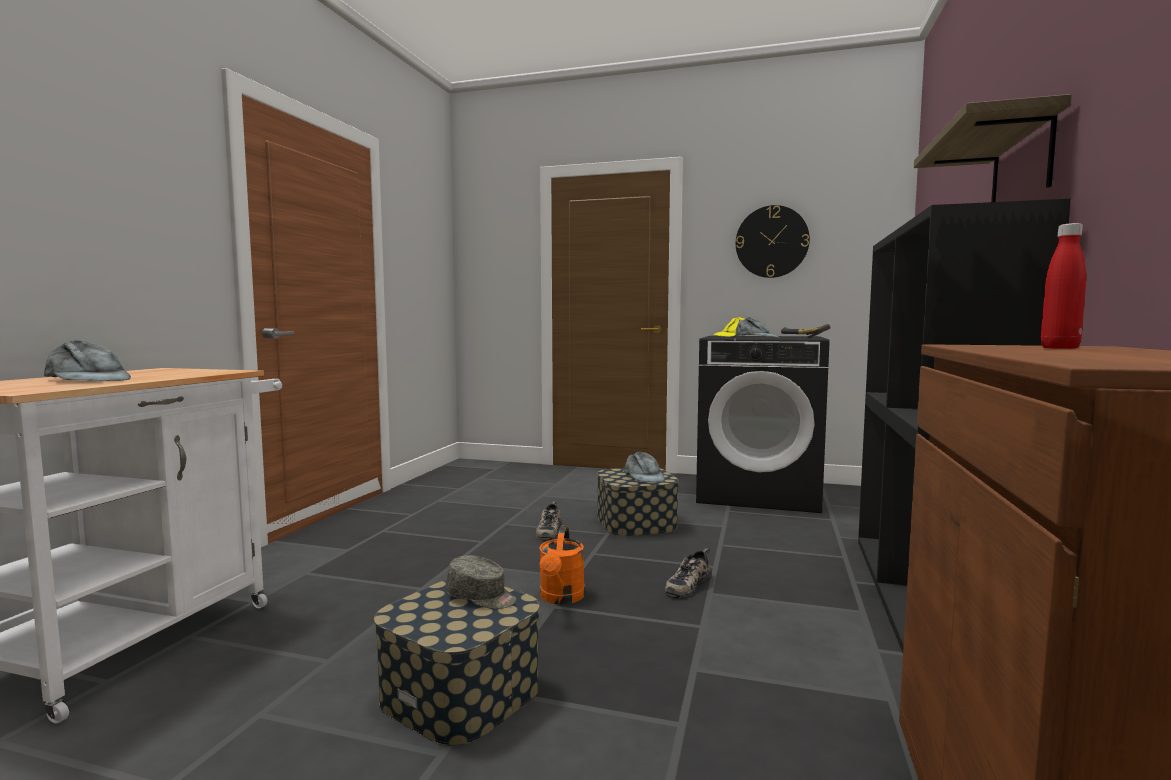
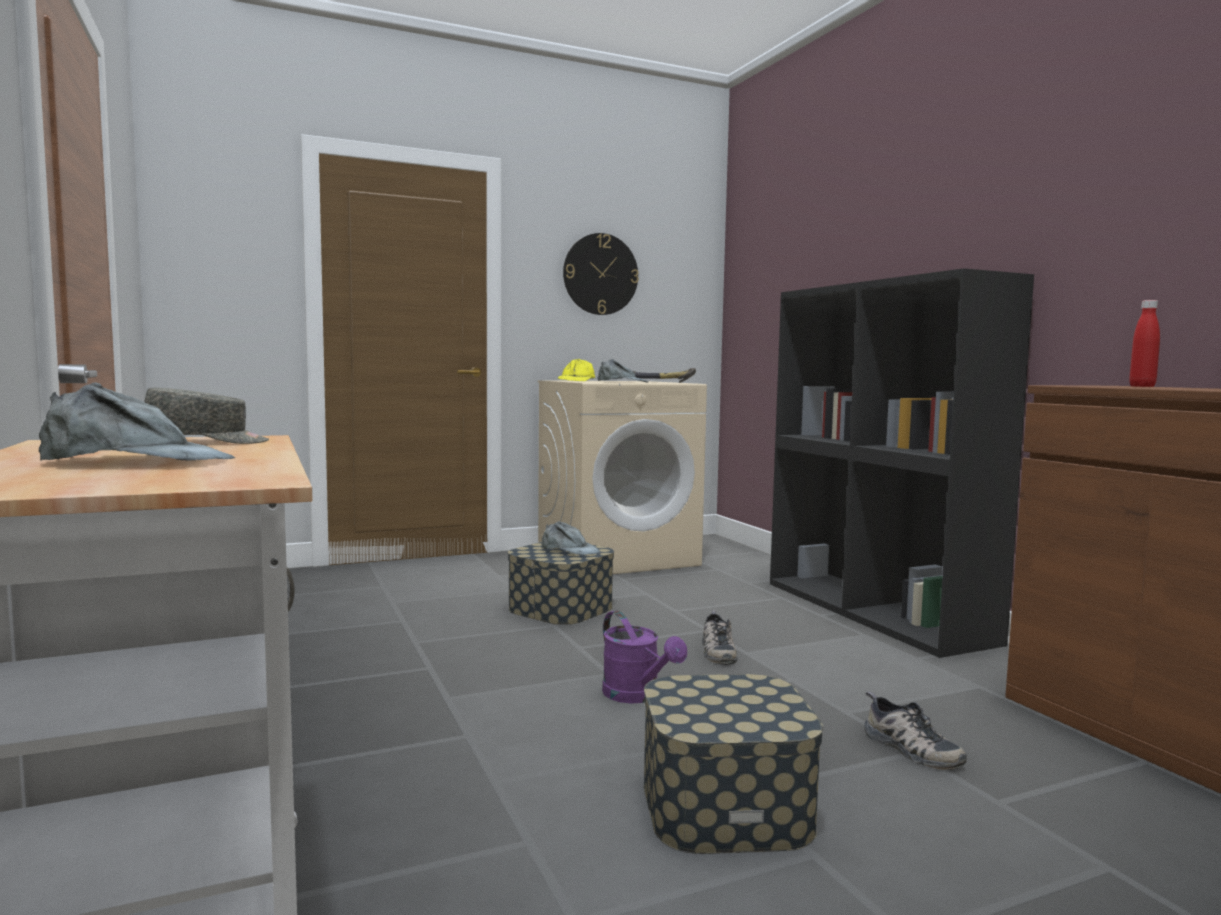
camera: 40 degrees left, 0 degrees up
(481, 597) = (721, 689): grey cap -> grey cap (207, 442)
(548, 531) = (484, 637): shoe -> shoe (909, 749)
(561, 598) = (637, 696): orange watering can -> purple watering can
(759, 493) = (617, 557): black washing machine -> beige washing machine
(1021, 165) = (943, 238): shelf -> none

